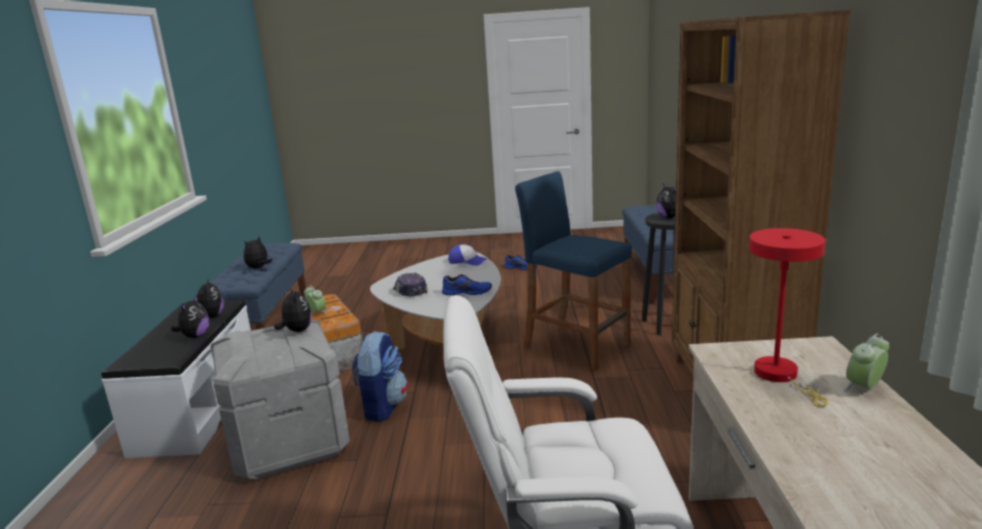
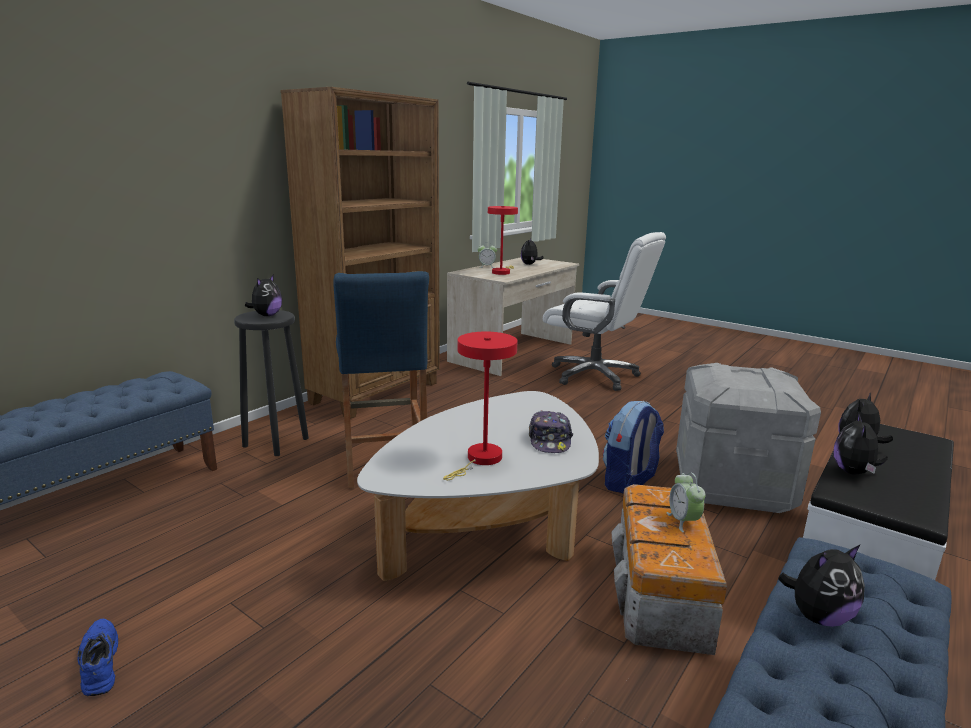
camera: 145 degrees left, 0 degrees up
(297, 331) = (721, 375): plush toy -> plush toy (530, 264)
(434, 272) = (481, 460): none -> red table lamp
(467, 261) = (409, 461): cap -> none
(467, 292) = (491, 414): blue shoe -> none

